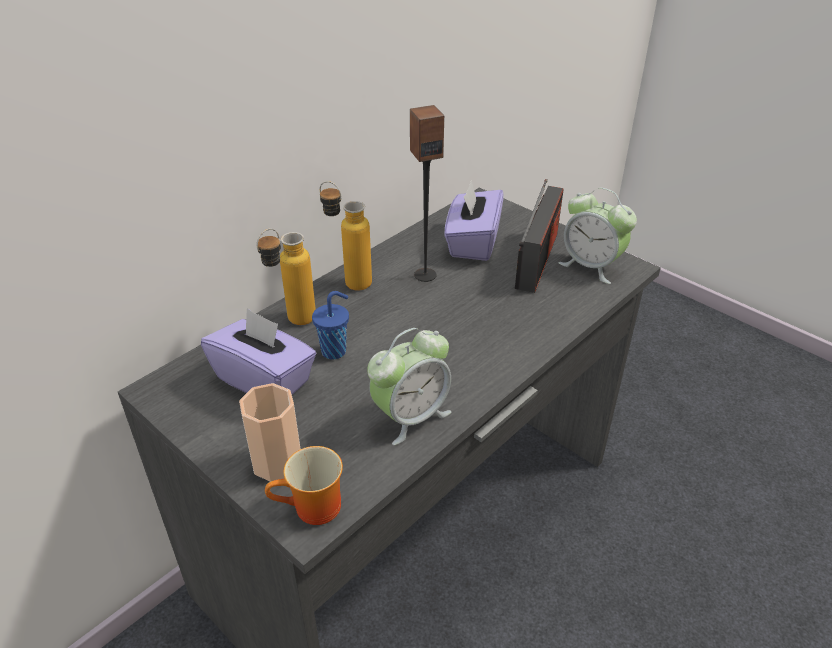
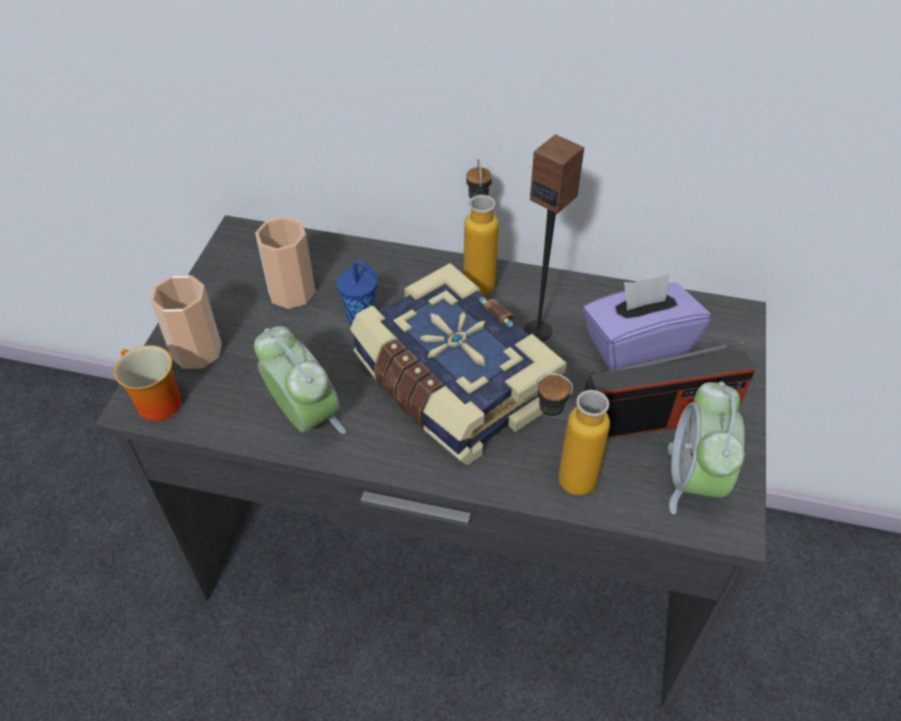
camera: 60 degrees right, 10 degrees up
(265, 380) = (292, 292): purple tissue box -> cup
(292, 323) = (381, 270): bottle -> bottle (560, 477)
(410, 416) = (305, 417): alarm clock -> alarm clock turned 150 degrees counterclockwise
(441, 331) = (451, 385): none -> book

